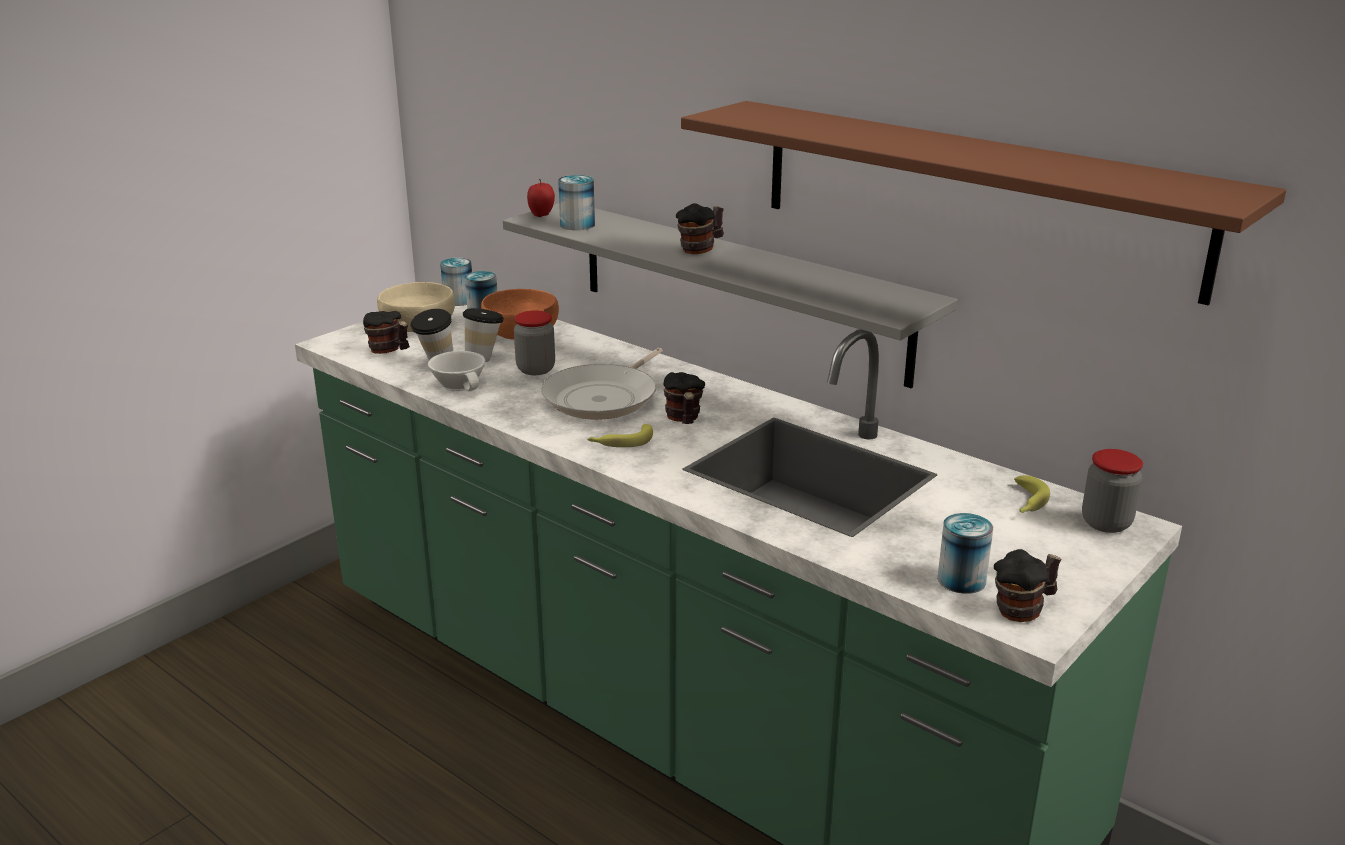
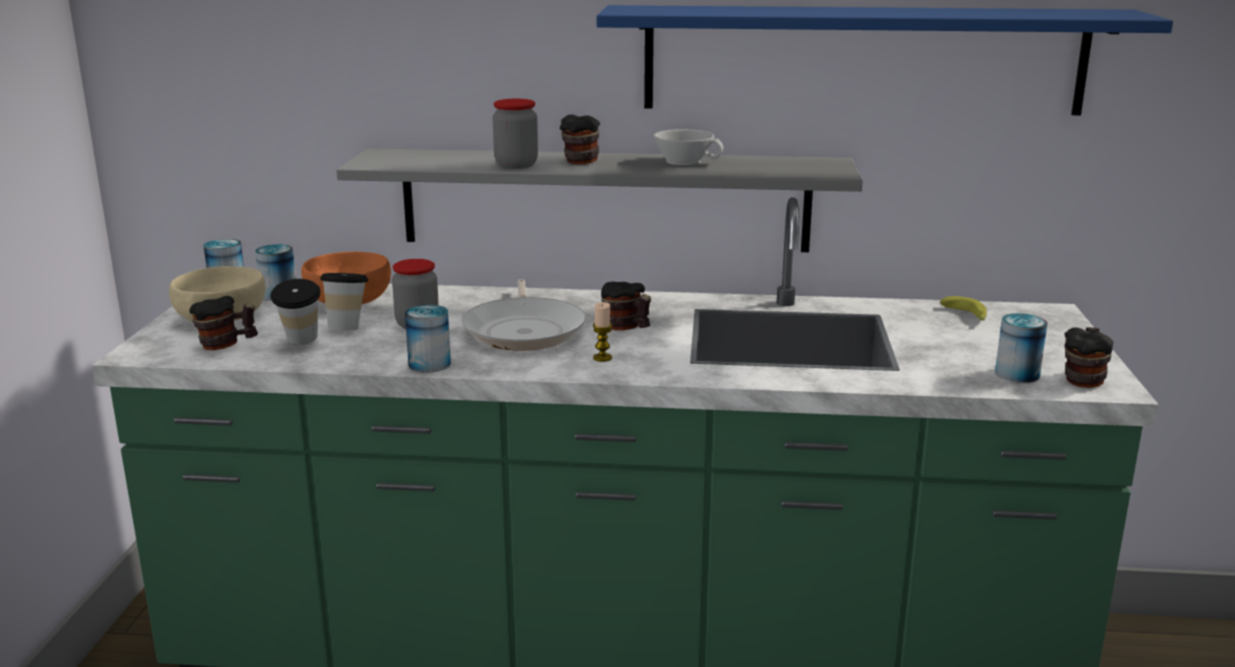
camera: 35 degrees left, 5 degrees down
(461, 384) = (361, 353): white cup -> white cup (686, 160)
(541, 215) = (370, 160): apple -> none
(577, 225) = (425, 161): can -> can (429, 364)
(621, 442) = (602, 358): banana -> candle
(972, 195) = (862, 60): brown shelf -> blue shelf
(1106, 523) = (1033, 314): jar -> jar (516, 165)

